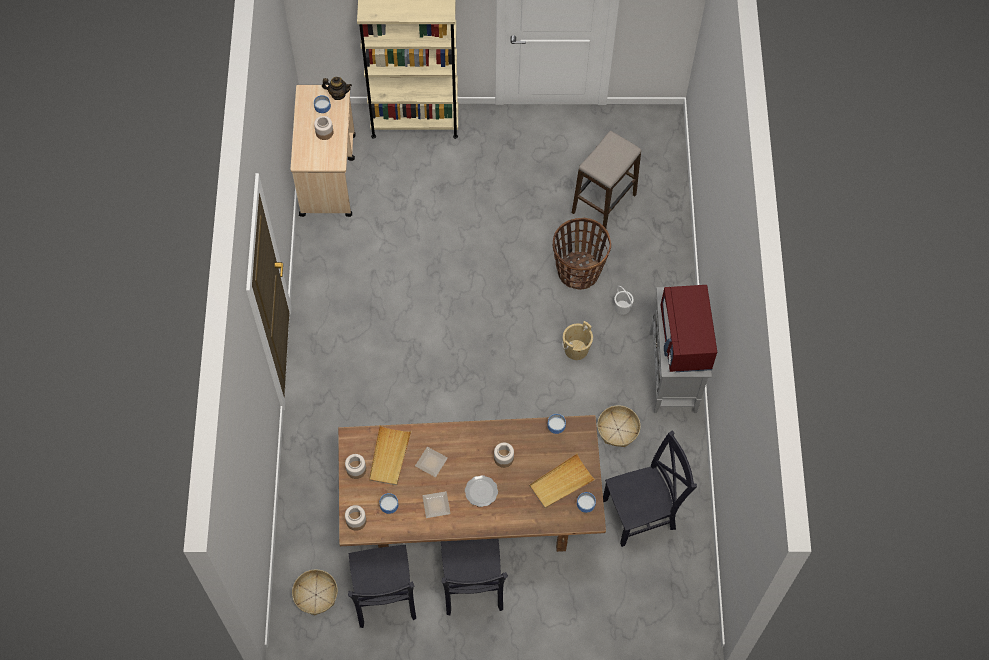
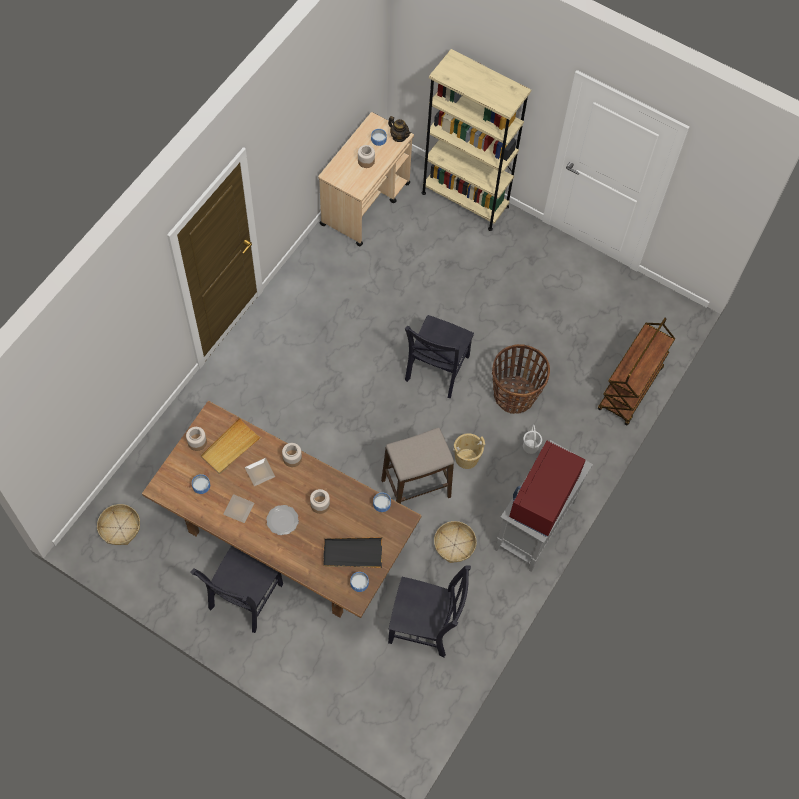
camera: 30 degrees right, 0 degrees up
(356, 520) = (168, 482): jar -> jar (292, 458)
(384, 598) = (169, 564): black chair -> black chair (436, 370)
(561, 483) = (352, 553): beige tray -> black tray
(604, 204) = (576, 352): stool -> stool (416, 489)
(670, 210) = (630, 389): none -> brown cart

